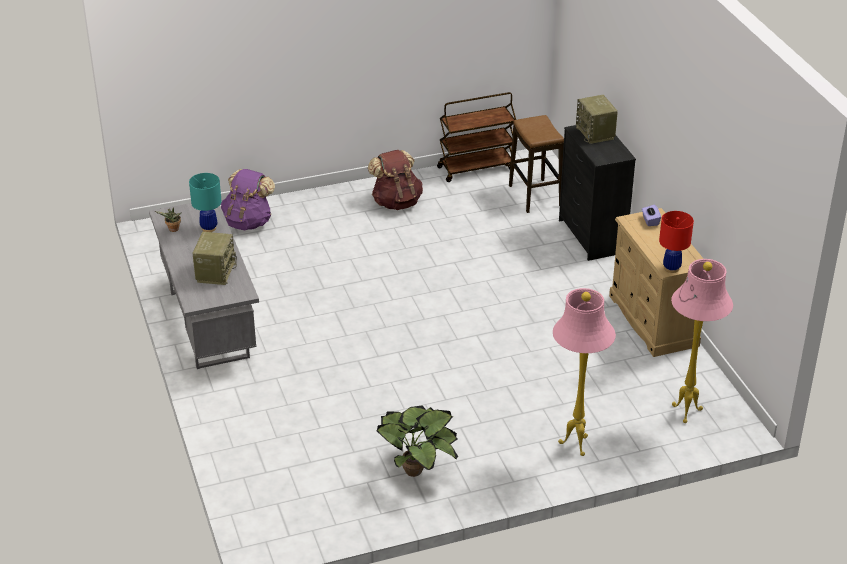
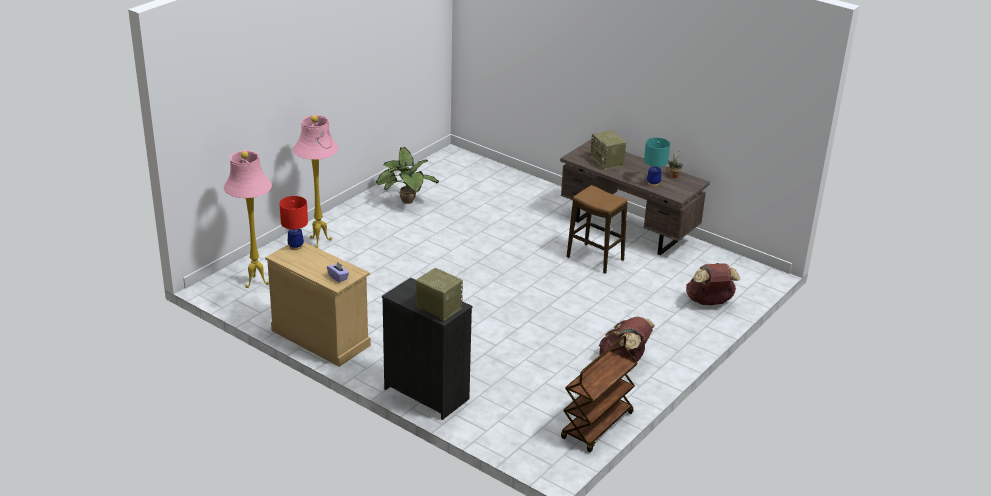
camera: 145 degrees right, 5 degrees down
(208, 324) = (629, 230): grey desk -> brown desk
(248, 222) = (709, 302): purple backpack -> brown backpack
(535, 196) = (513, 416): stool -> stool (595, 259)

